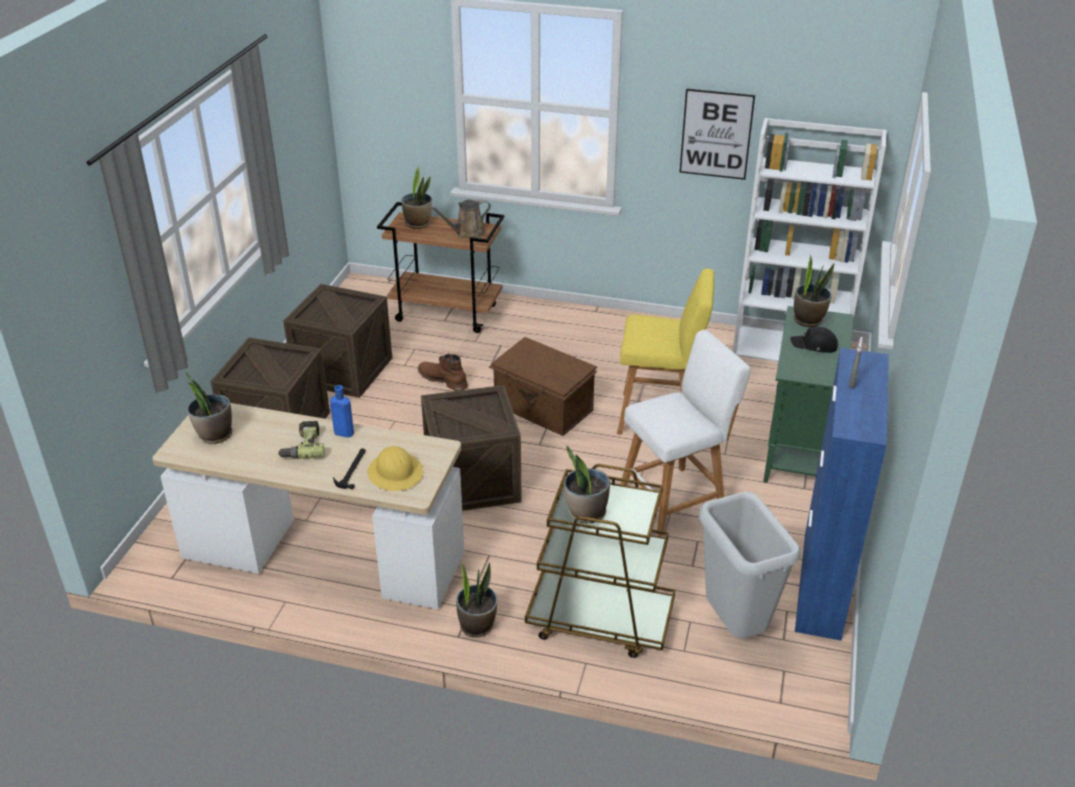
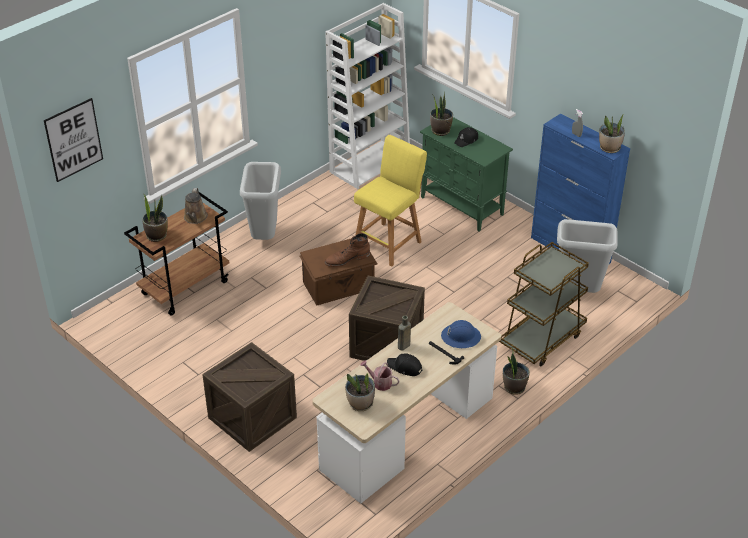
camera: 60 degrees left, 5 degrees up
(262, 437) = (380, 383): none -> watering can
(302, 447) = (404, 367): power drill -> black cap
(342, 432) = (403, 346): blue bottle -> brown bottle
(343, 370) = (209, 363): crate -> none
(395, 473) = (460, 336): yellow hard hat -> blue hard hat
(442, 379) = (266, 318): brown boot -> brown boot (347, 259)
(575, 328) = (264, 237): none -> grey trash can
(586, 512) = (550, 277): potted plant -> potted plant (609, 148)
(676, 499) = (467, 269): white stool -> none
(716, 134) = (299, 57): picture -> picture (73, 140)

